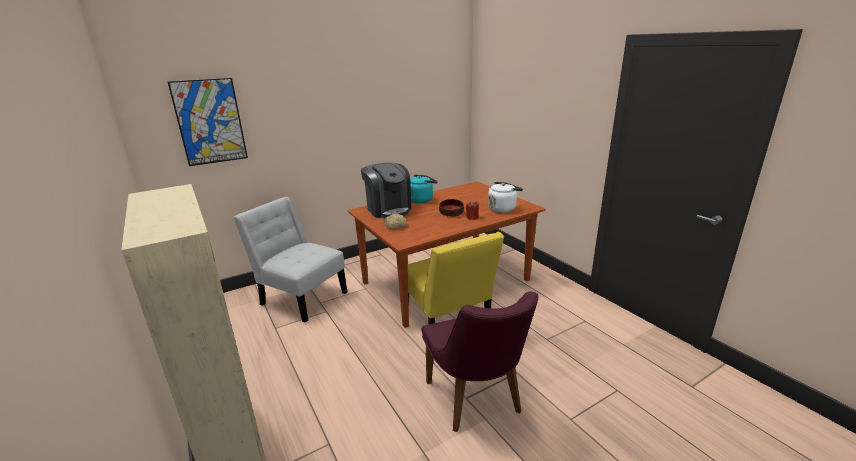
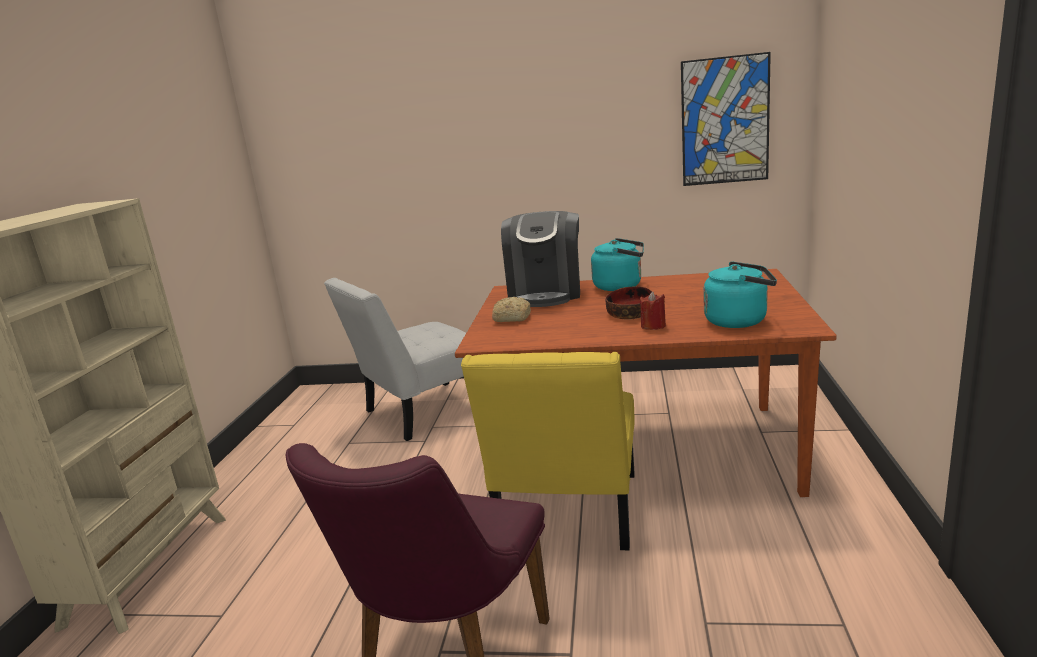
camera: 40 degrees right, 5 degrees down
(210, 122) = (341, 140): picture -> picture (725, 121)
(301, 297) = (420, 412): white chair -> white chair turned 105 degrees counterclockwise
(503, 208) = (739, 321): white kettle -> turquoise kettle

